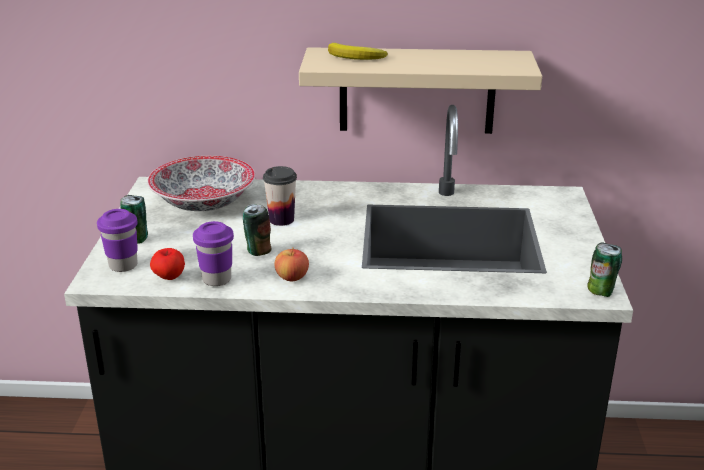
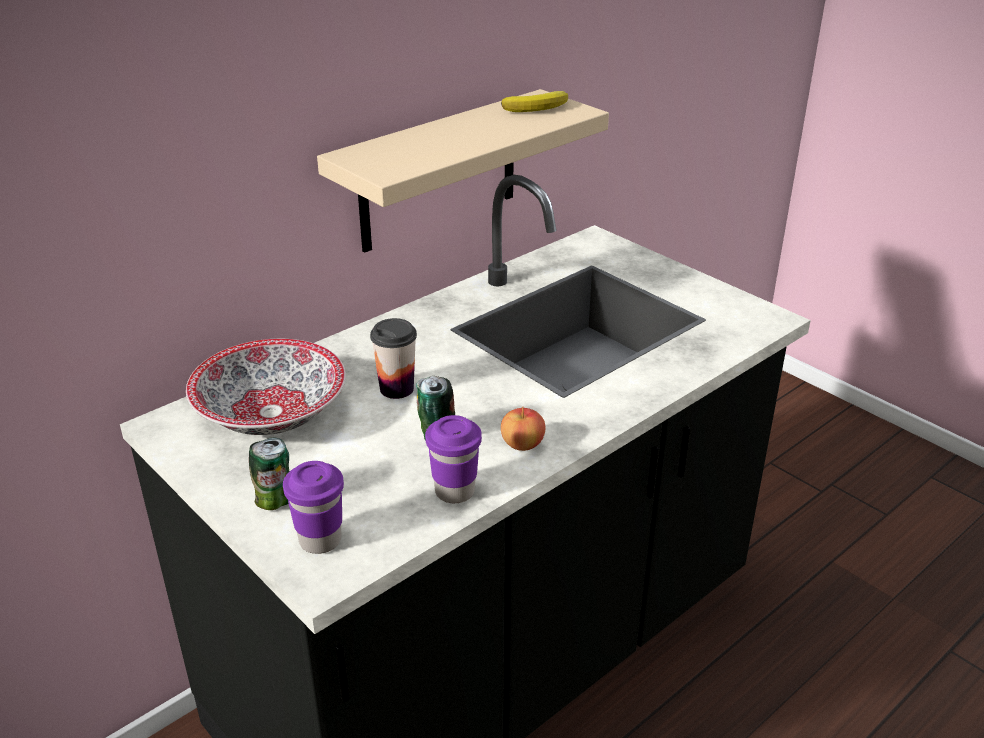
camera: 45 degrees left, 5 degrees up
(169, 277) = (400, 520): apple -> none
(356, 57) = (403, 149): banana -> banana (539, 107)
(601, 291) = (767, 315): can -> none

